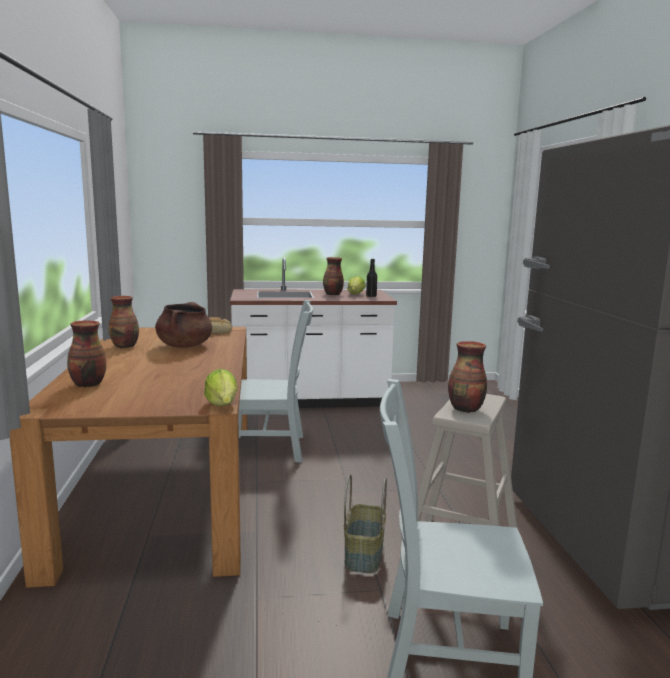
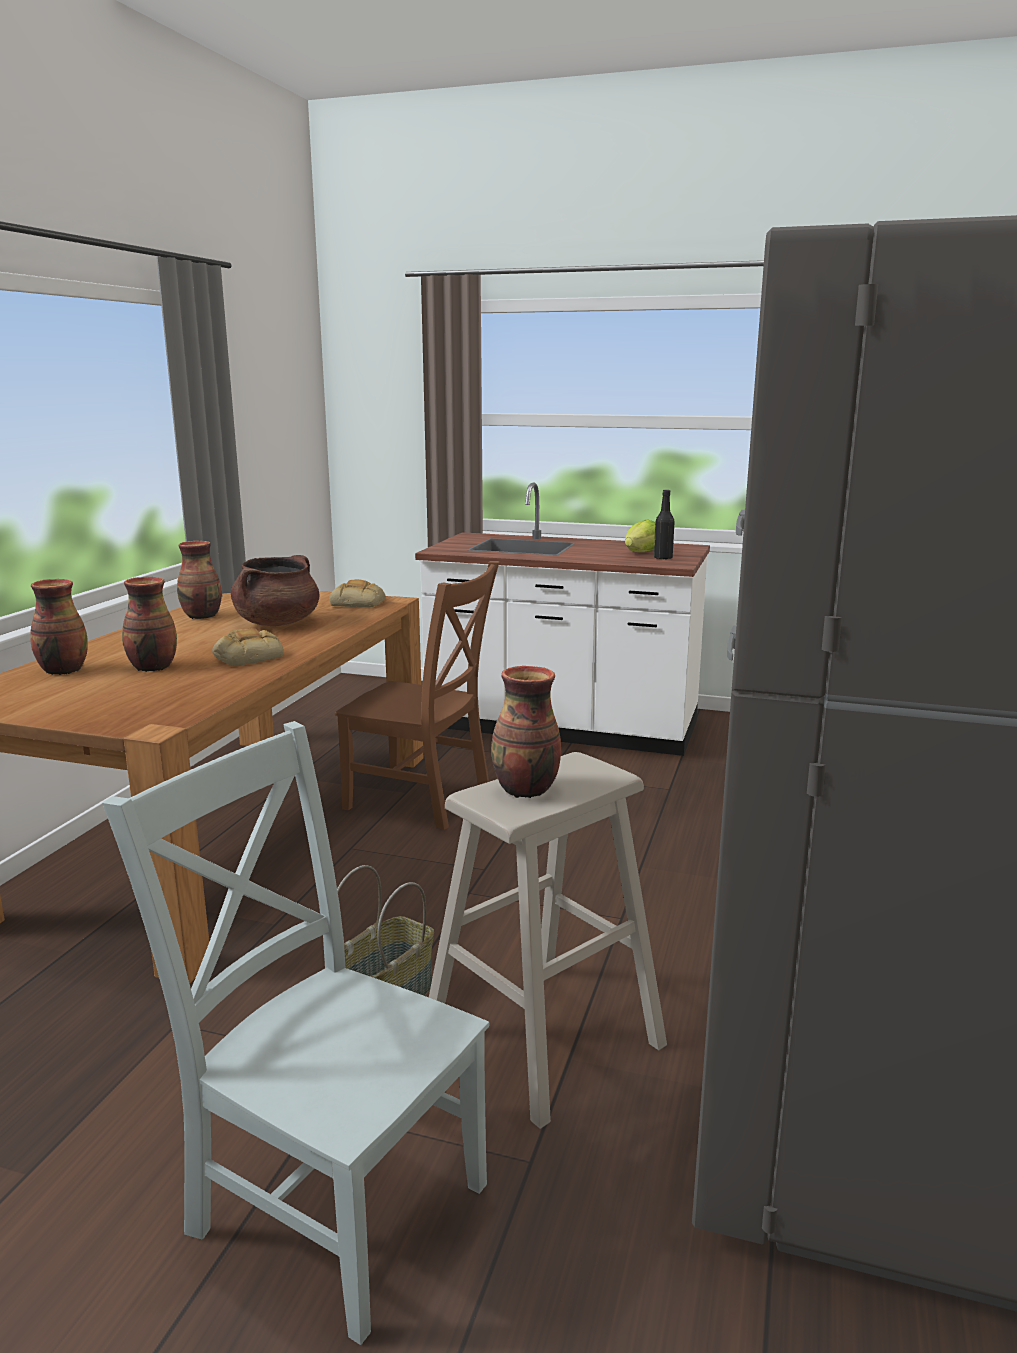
camera: 25 degrees right, 5 degrees up
(202, 365) = (249, 657): none -> bread
(222, 405) = (163, 726): lettuce -> none
(271, 449) = (423, 799): grey chair -> brown chair
(332, 294) = (601, 550): vase -> vase (152, 667)

